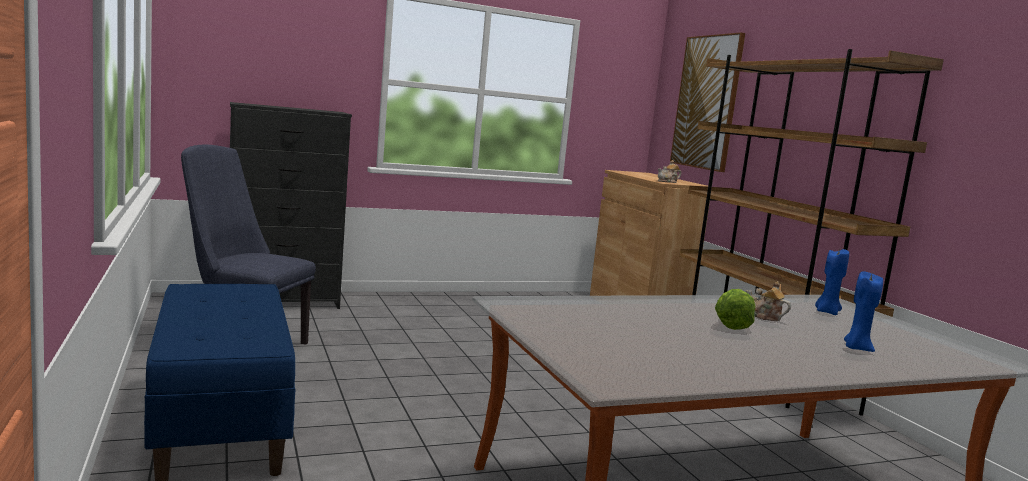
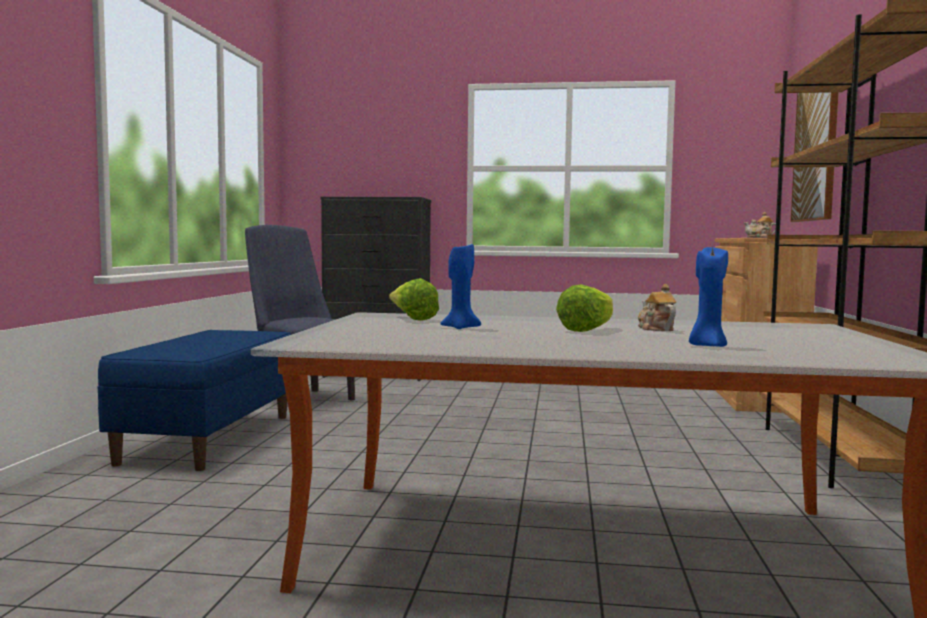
camera: 30 degrees right, 5 degrees down
(562, 311) = (412, 319): none -> lettuce
(827, 312) = (771, 330): blue candle -> blue candle (460, 327)

